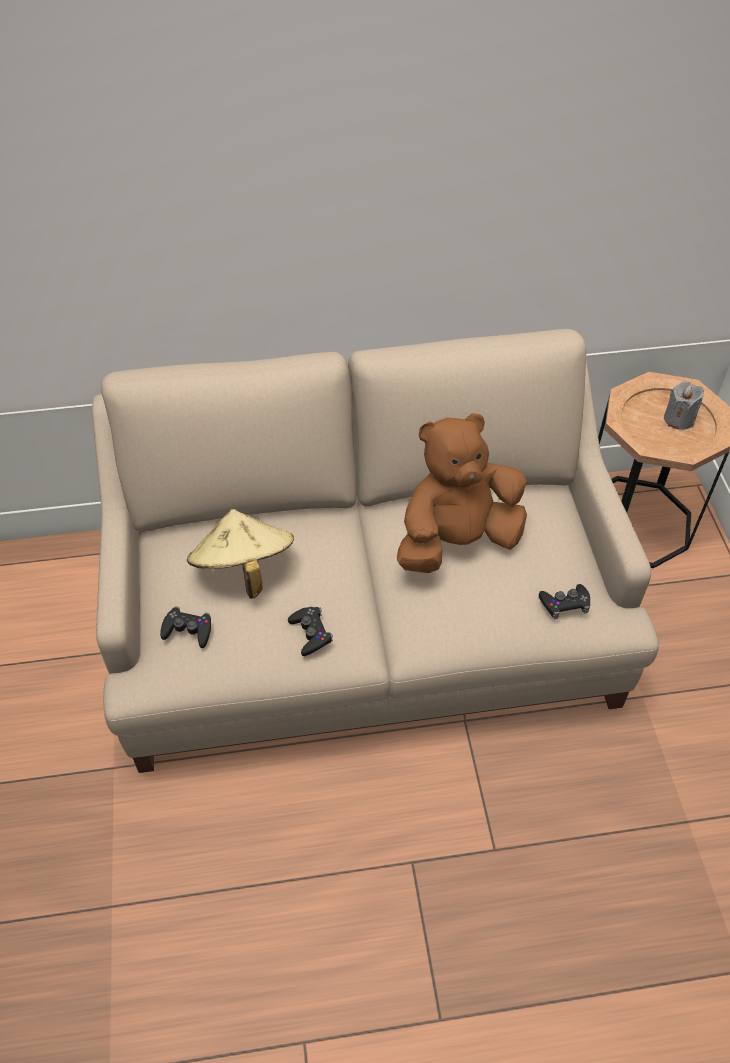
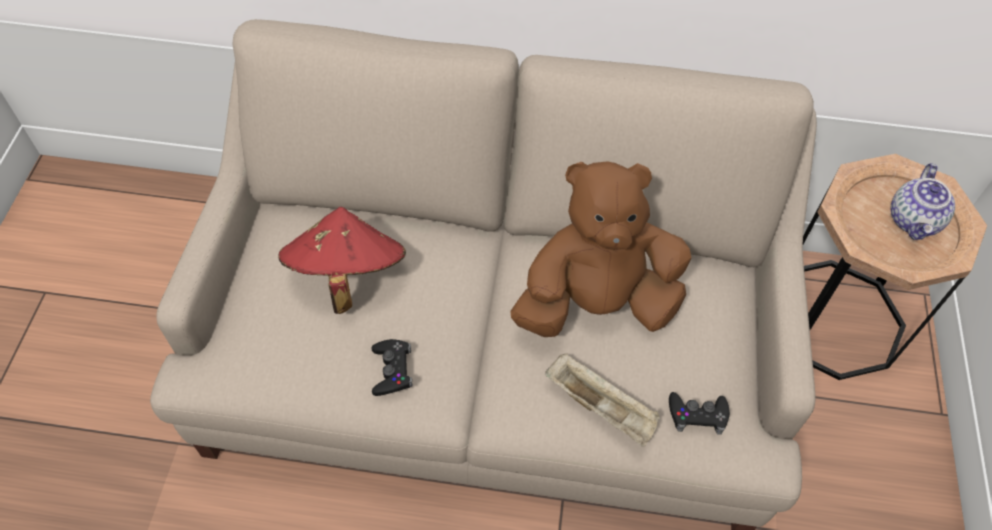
camera: 15 degrees right, 5 degrees up
(188, 630) = (262, 329): black game controller -> none
(243, 570) = (346, 275): beige hat -> red hat
(489, 617) = (601, 407): none -> beige tray
(679, 419) = (914, 221): grey candle -> teapot

